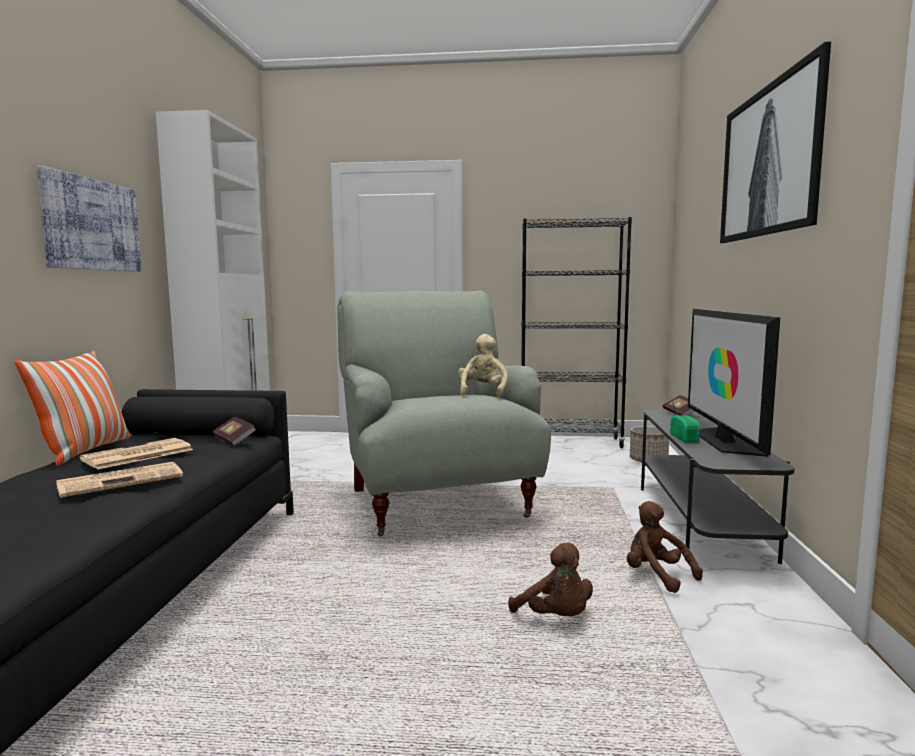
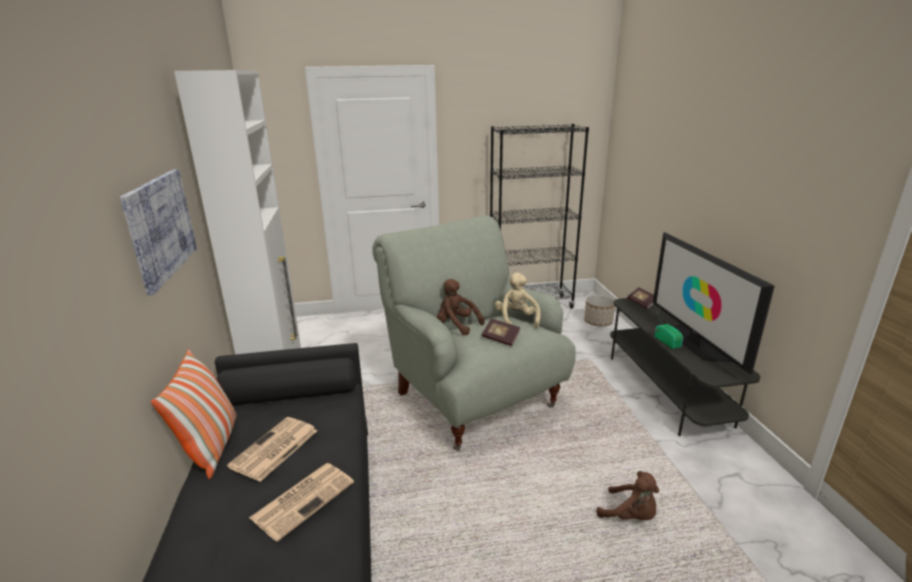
camera: 15 degrees left, 15 degrees up
(234, 440) = (339, 406): book -> book (500, 339)
(656, 575) = (669, 456): brown plush toy -> brown plush toy (457, 325)
(770, 161) = (748, 133): picture -> none

